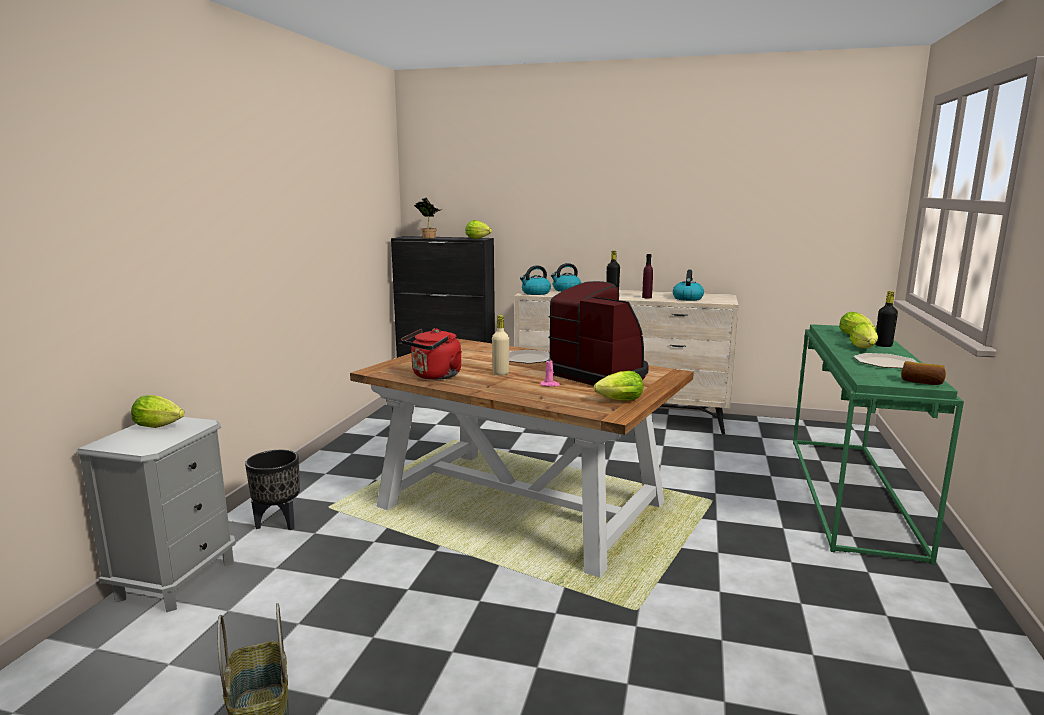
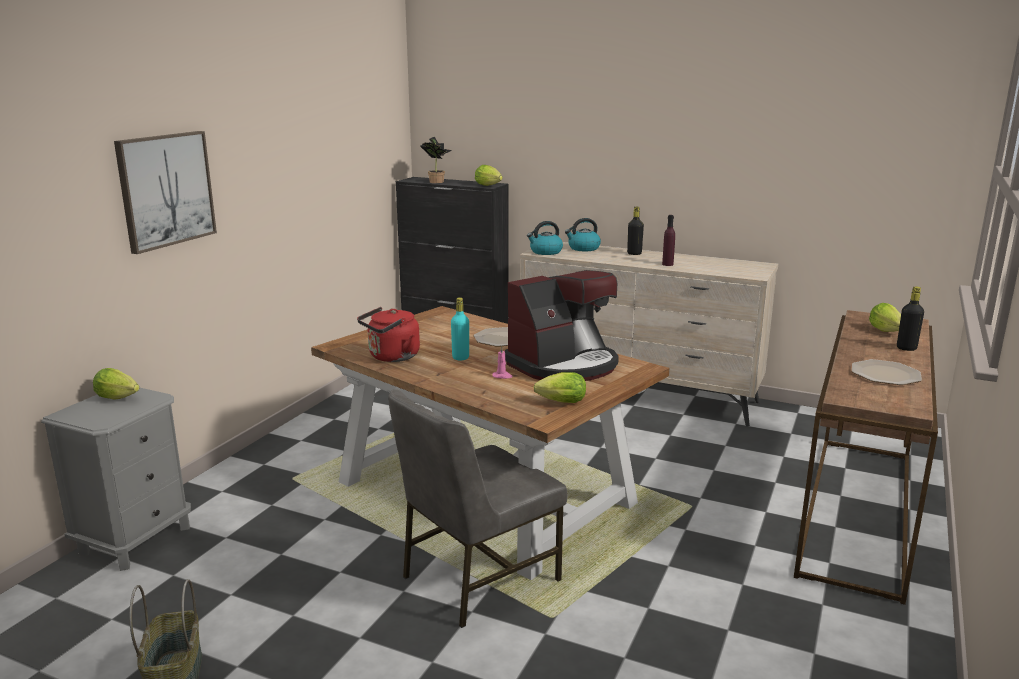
camera: 10 degrees right, 5 degrees up
(200, 219) = (166, 190): none -> picture
(279, 523) = (241, 491): black planter -> none
(500, 373) = (460, 357): beige bottle -> turquoise bottle
(547, 581) = (477, 578): none -> grey chair
(600, 374) = (564, 365): coffee machine -> coffee machine turned 90 degrees clockwise
(687, 298) = (714, 268): kettle -> none
(852, 493) = (859, 512): green console table -> brown console table
(864, 349) = (878, 352): lettuce -> none
(921, 382) = (900, 405): bread -> none

